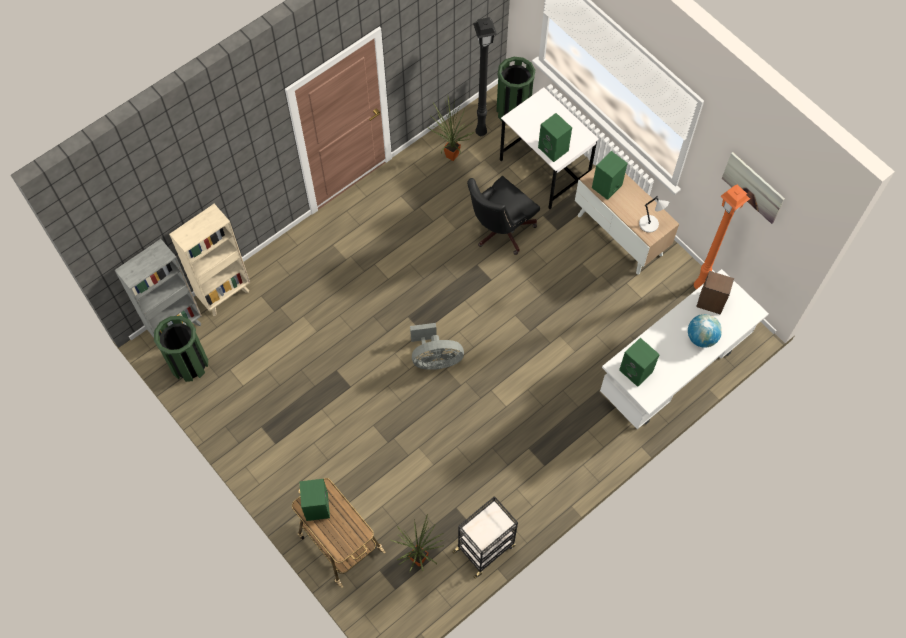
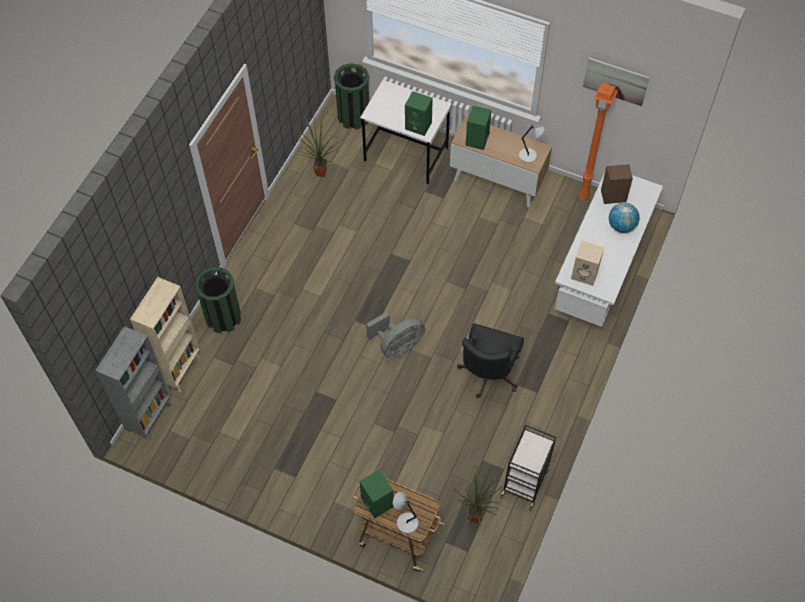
camera: 25 degrees left, 5 degrees down
(189, 364) = (179, 443): green trash can -> green trash can (223, 317)
(333, 538) = (406, 522): none -> grey table lamp
(481, 131) = (335, 144): black floor lamp -> none
(499, 230) = (395, 218): black office chair -> black office chair (487, 375)
(636, 371) = (585, 274): green speaker -> beige speaker

